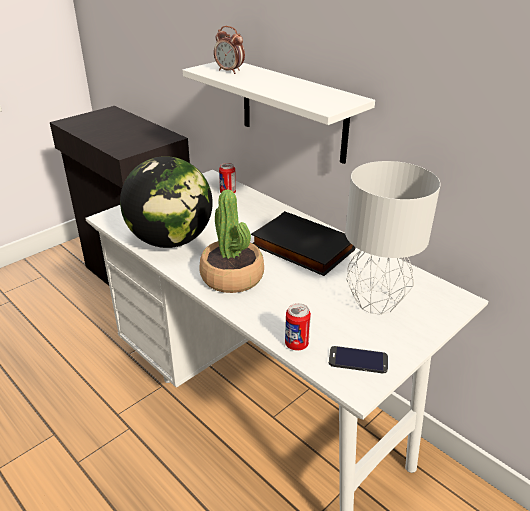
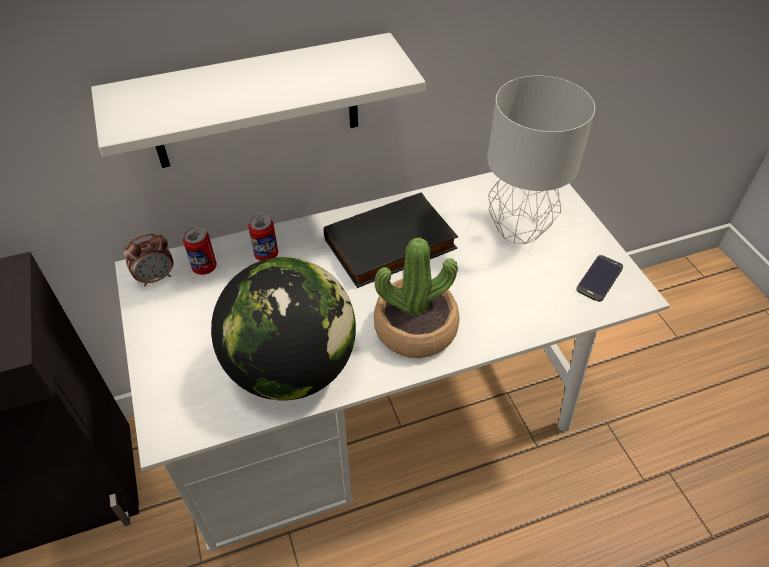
camera: 65 degrees left, 15 degrees up
(229, 71) = (167, 103): alarm clock -> alarm clock (156, 277)
(296, 344) = (561, 314): can -> can (266, 255)

